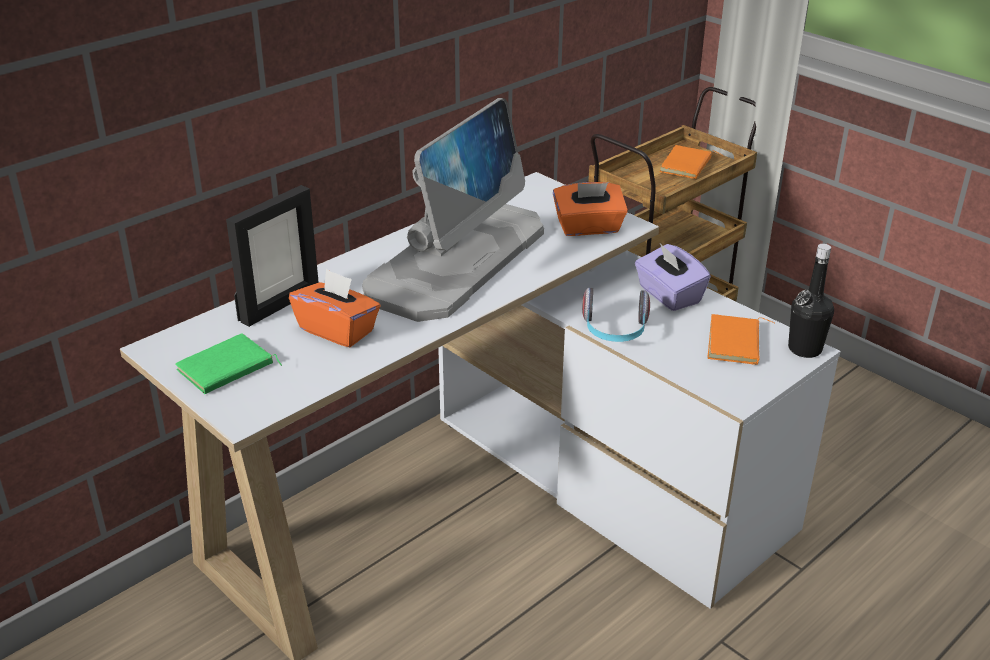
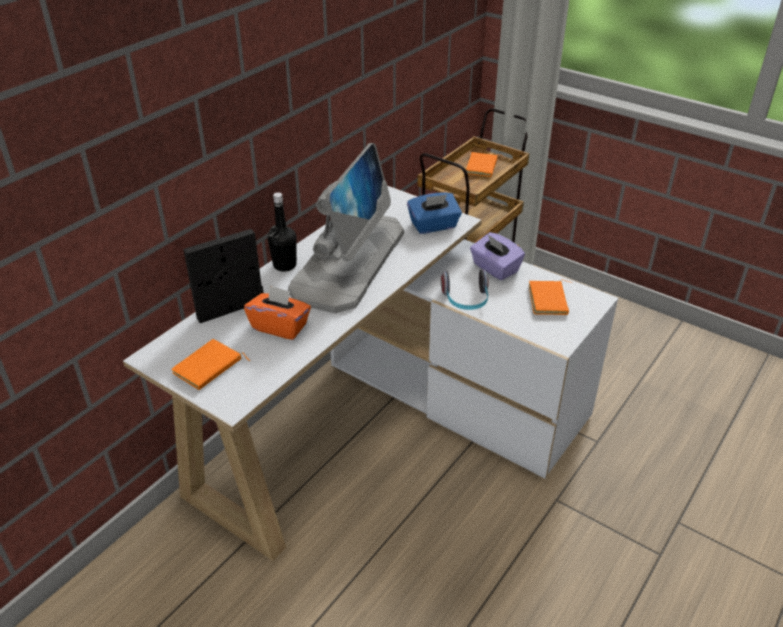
camera: 10 degrees left, 5 degrees up
(226, 369) = (209, 368): green book -> orange book
(279, 304) = (231, 311): picture frame -> picture frame turned 150 degrees counterclockwise
(588, 228) = (433, 226): orange tissue box -> blue tissue box
(804, 349) = (595, 299): black bottle -> black bottle (284, 265)

